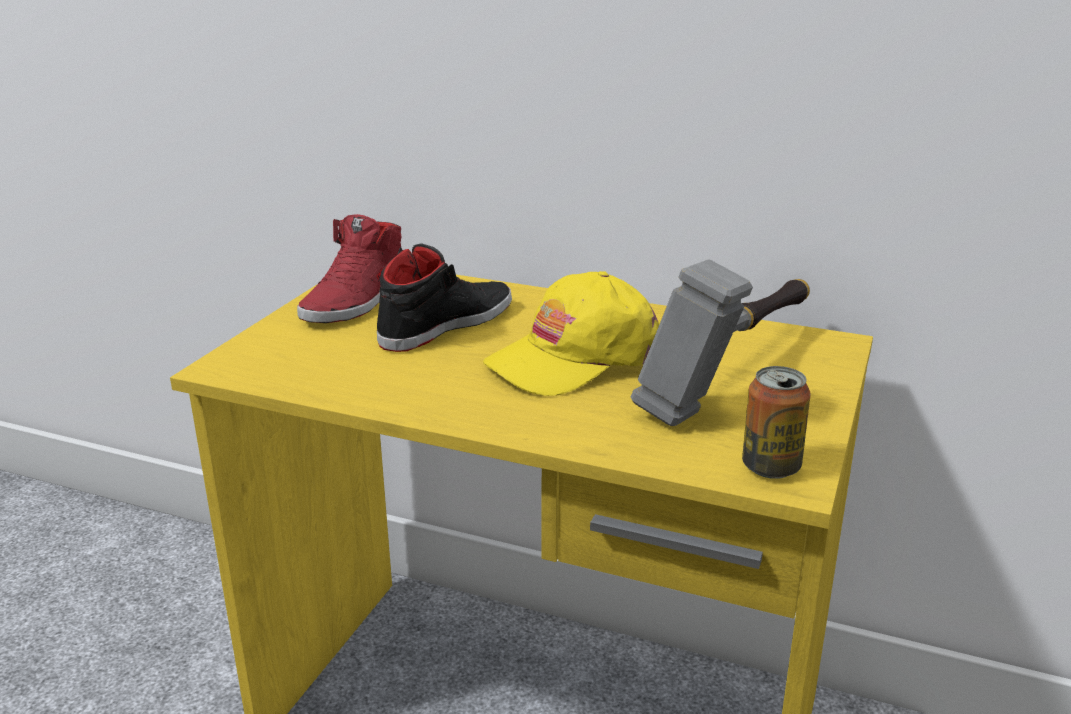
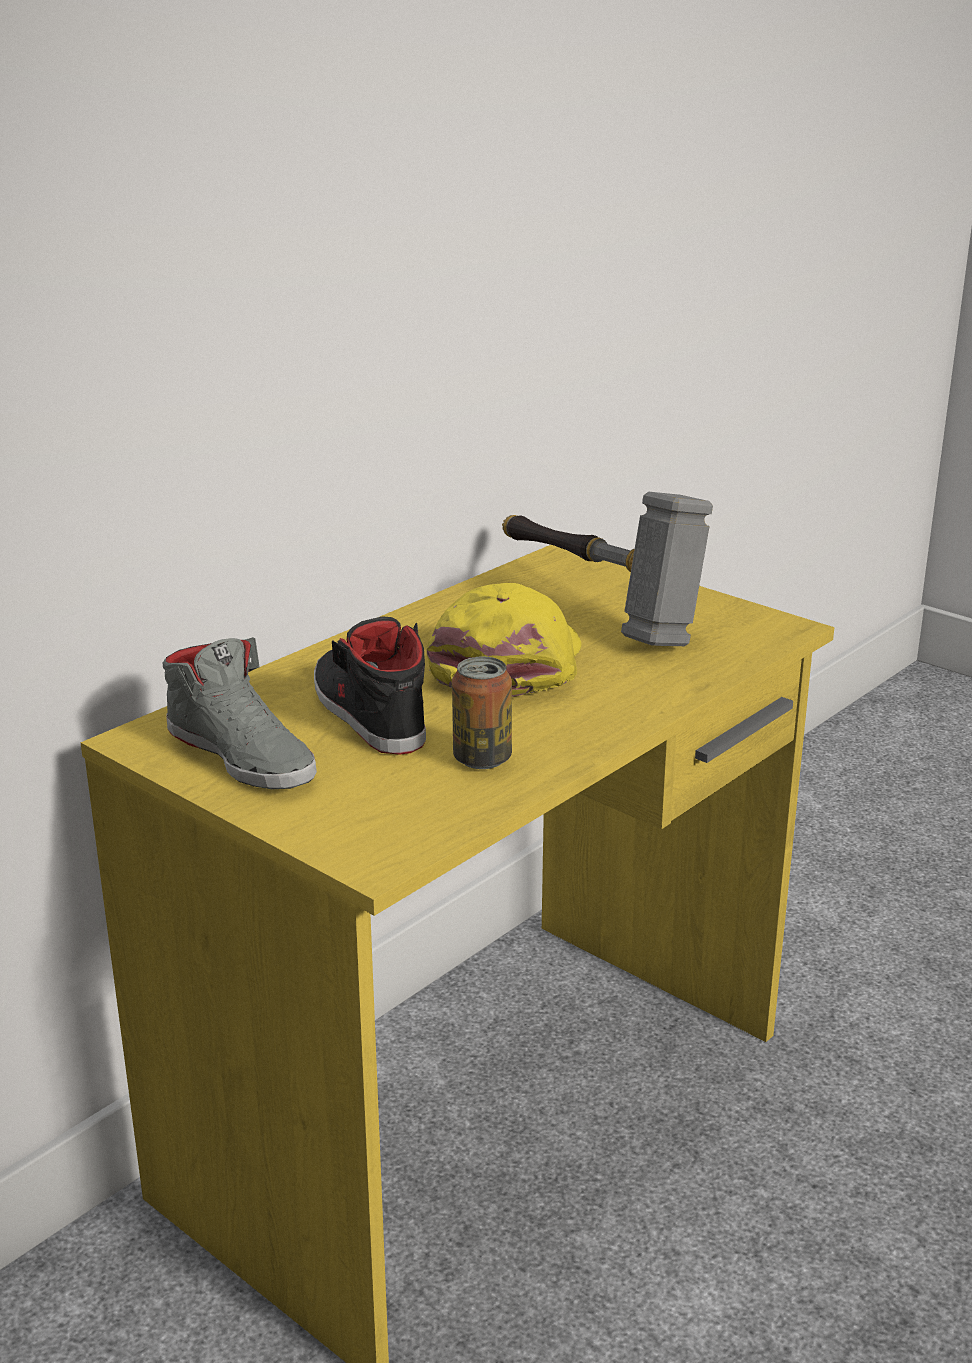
camera: 70 degrees left, 0 degrees up
(357, 301) = (242, 754): red shoe -> grey shoe
(574, 358) = (509, 662): yellow cap -> yellow cap turned 150 degrees counterclockwise
(770, 467) = (761, 629): can -> can (482, 759)

